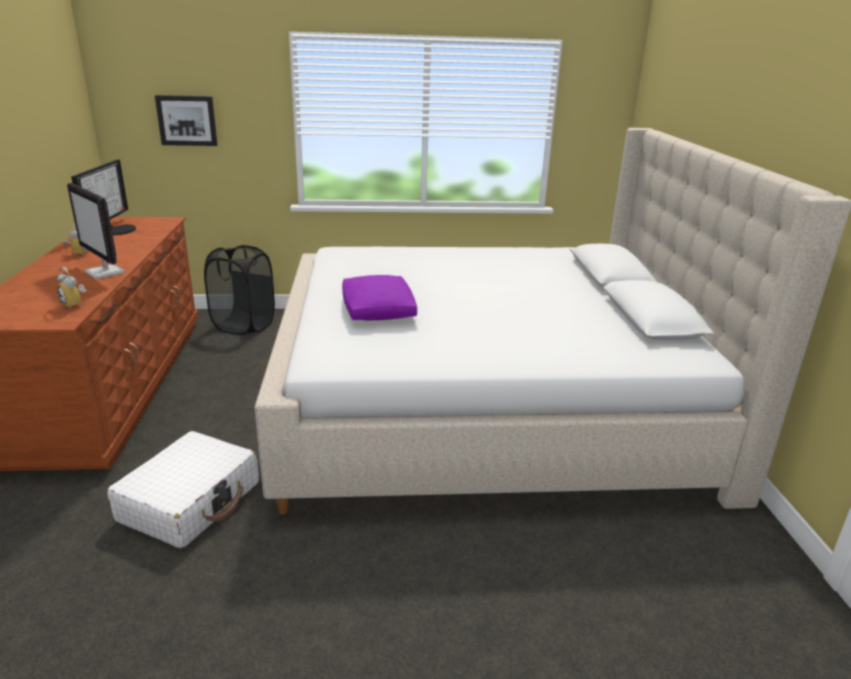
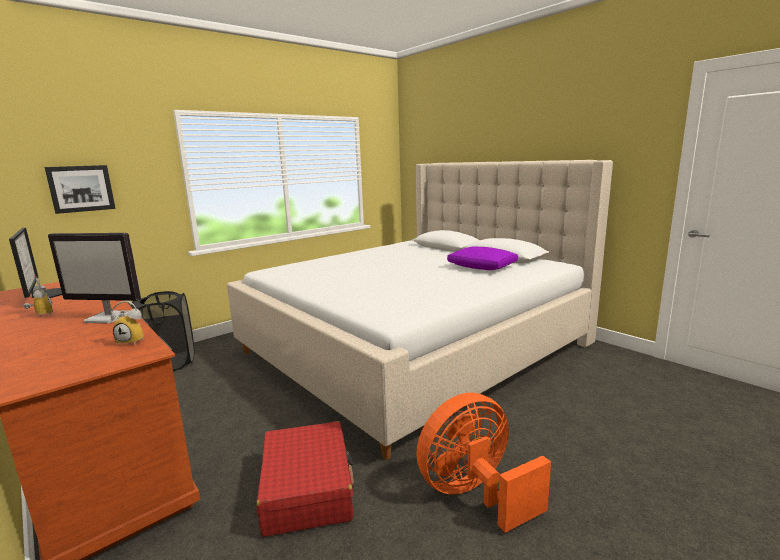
camera: 35 degrees left, 10 degrees down
(191, 502) = (307, 488): white suitcase -> red suitcase
(303, 594) = (475, 494): none -> orange fan
(378, 310) = (367, 288): purple pillow -> purple pillow (482, 267)

